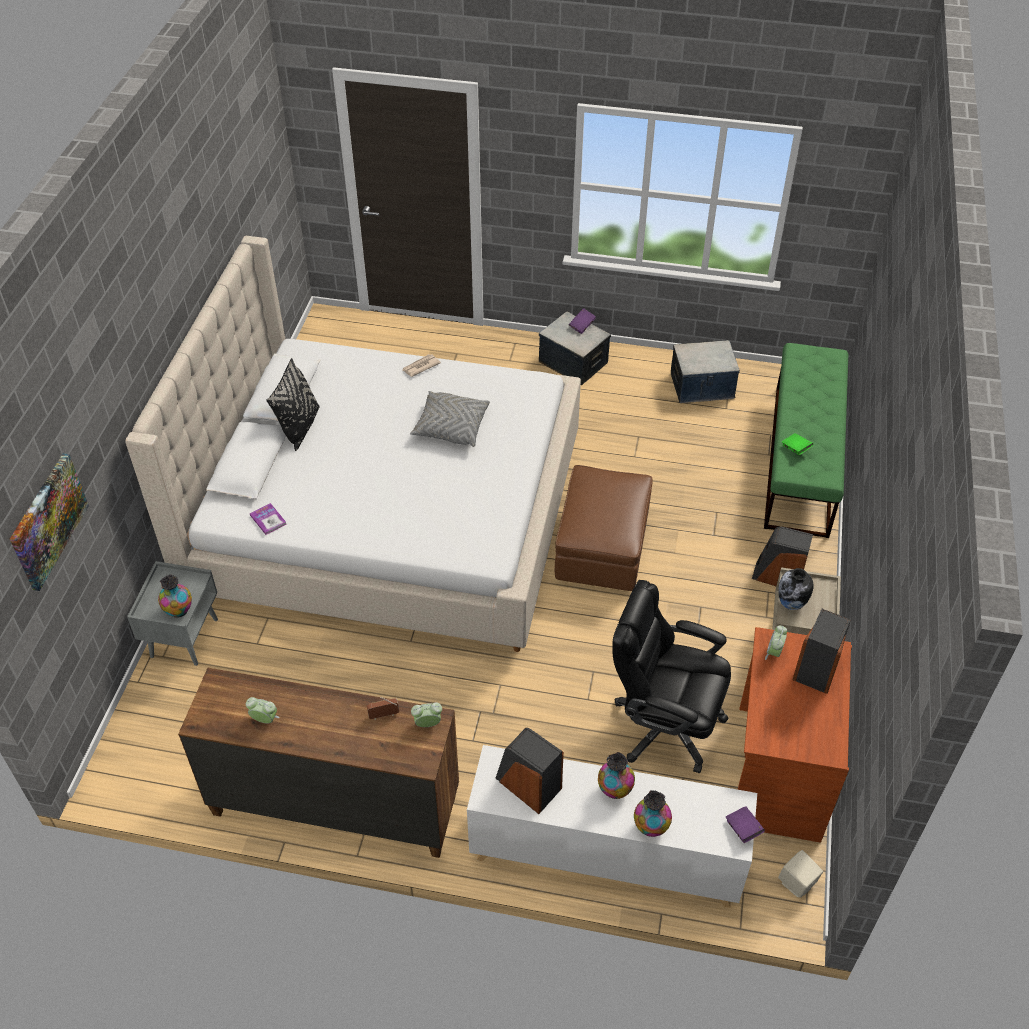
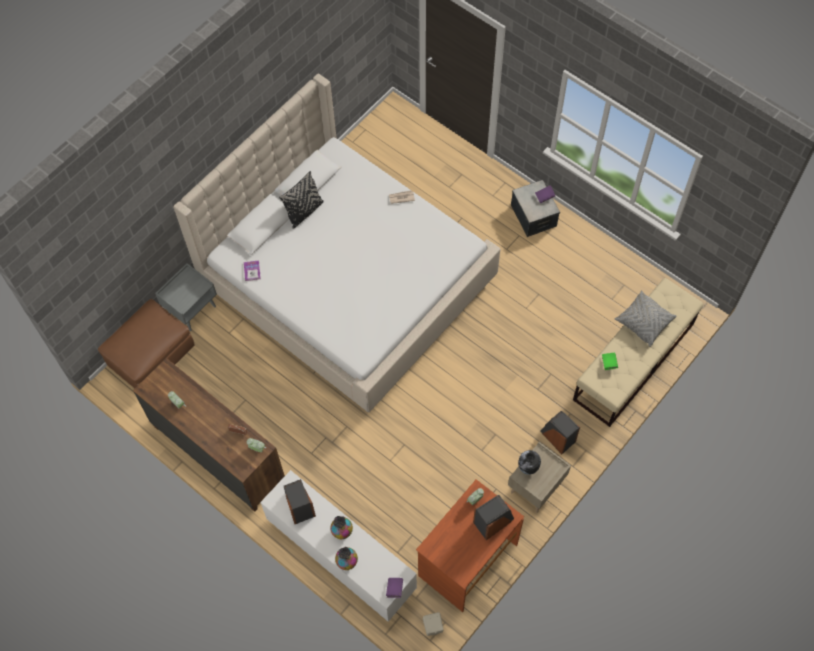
camera: 30 degrees right, 15 degrees up
(48, 520) = (104, 249): picture -> none
(179, 611) = (184, 302): vase -> none
(451, 427) = (392, 253): grey pillow -> grey pillow (644, 322)
(601, 549) = (461, 366): brown ottoman -> brown ottoman (151, 356)
(664, 725) = (423, 498): black office chair -> none
(702, 386) = (607, 274): storage box -> none
(801, 460) = (633, 362): green bench -> beige bench

